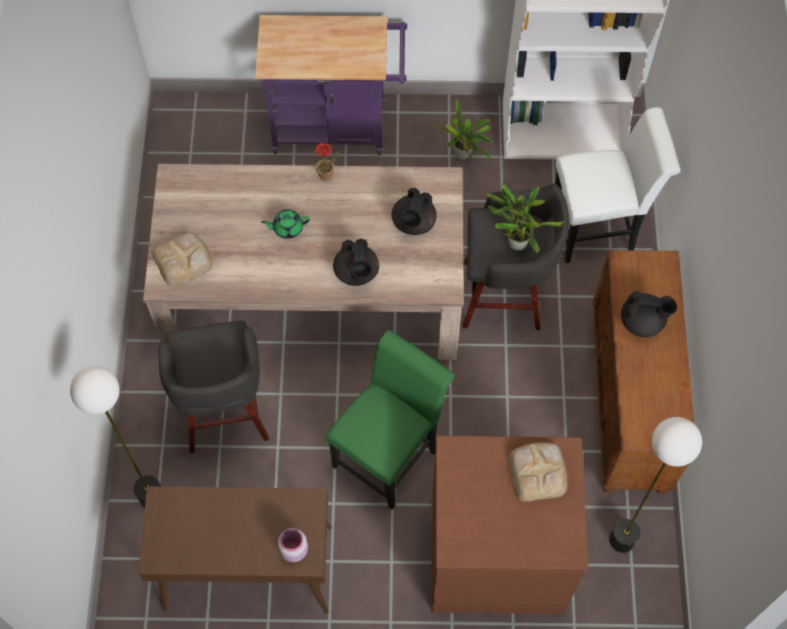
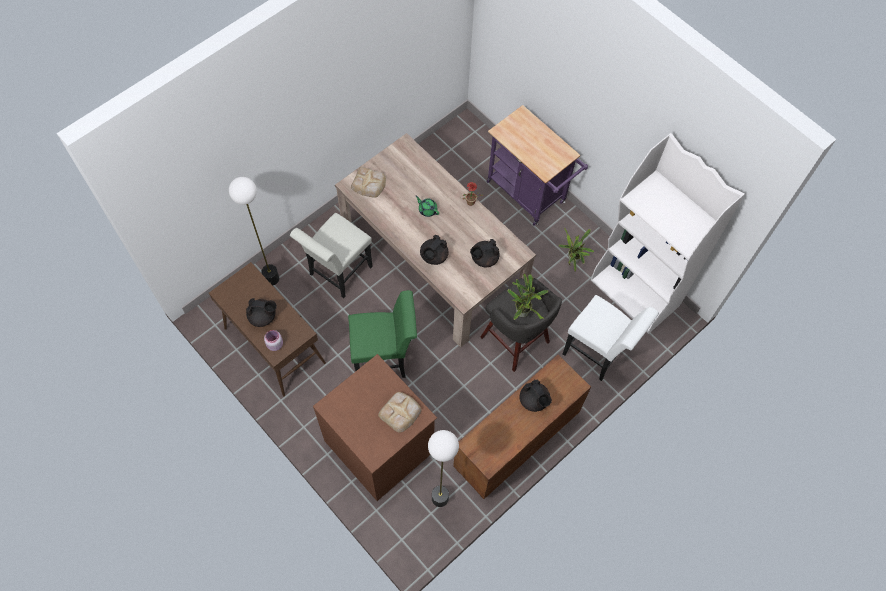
camera: 45 degrees right, 0 degrees up
(224, 413) = (337, 273): grey stool -> white chair
(241, 533) = (263, 317): none -> black teapot

